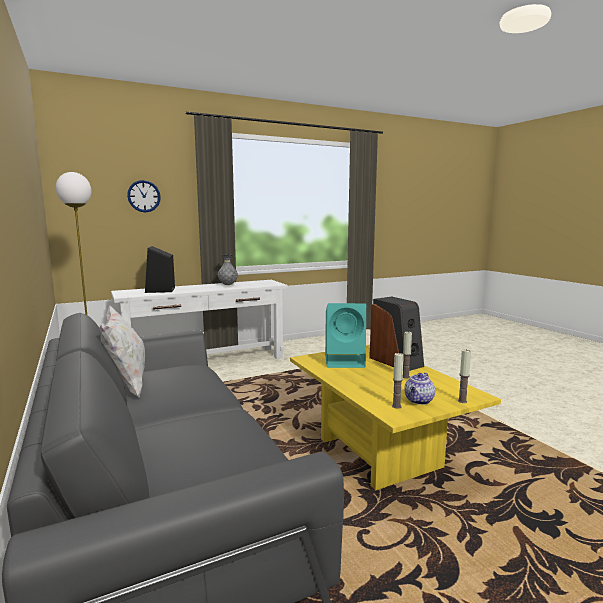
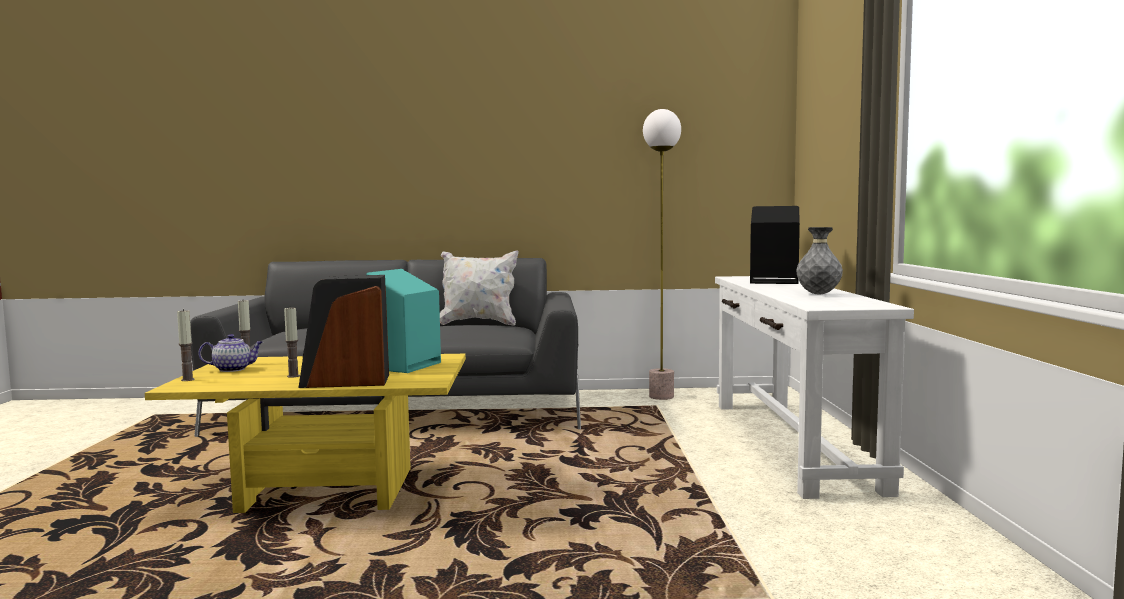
camera: 115 degrees right, 5 degrees down
(144, 196) = (843, 118): wall clock -> none
(419, 401) = (233, 369): teapot -> teapot turned 105 degrees clockwise

